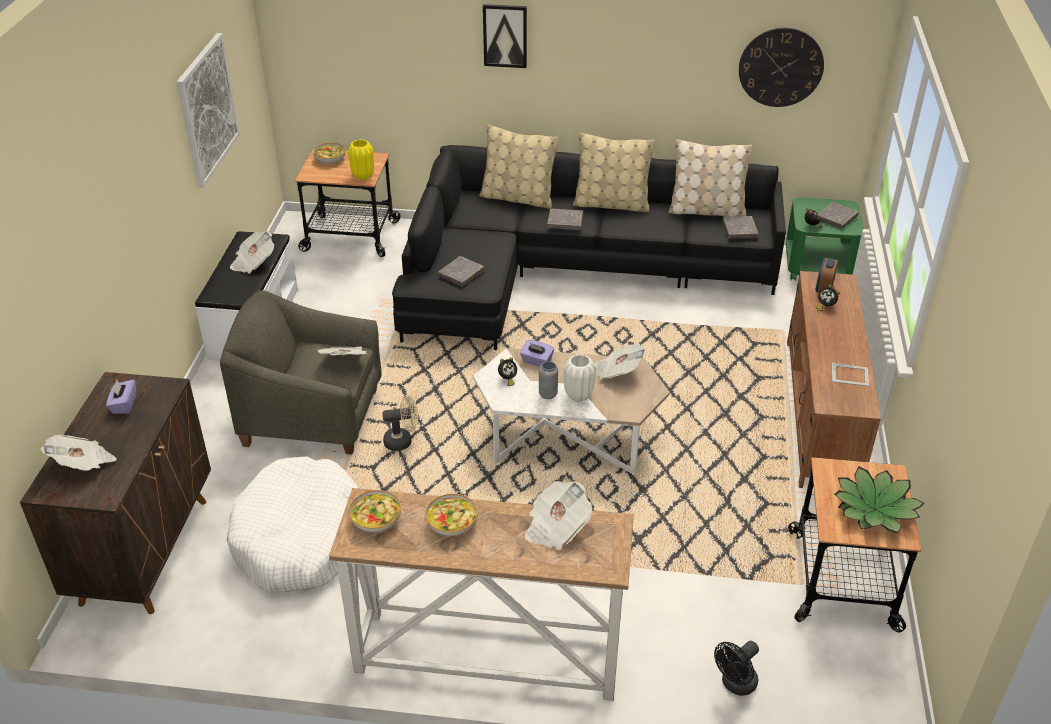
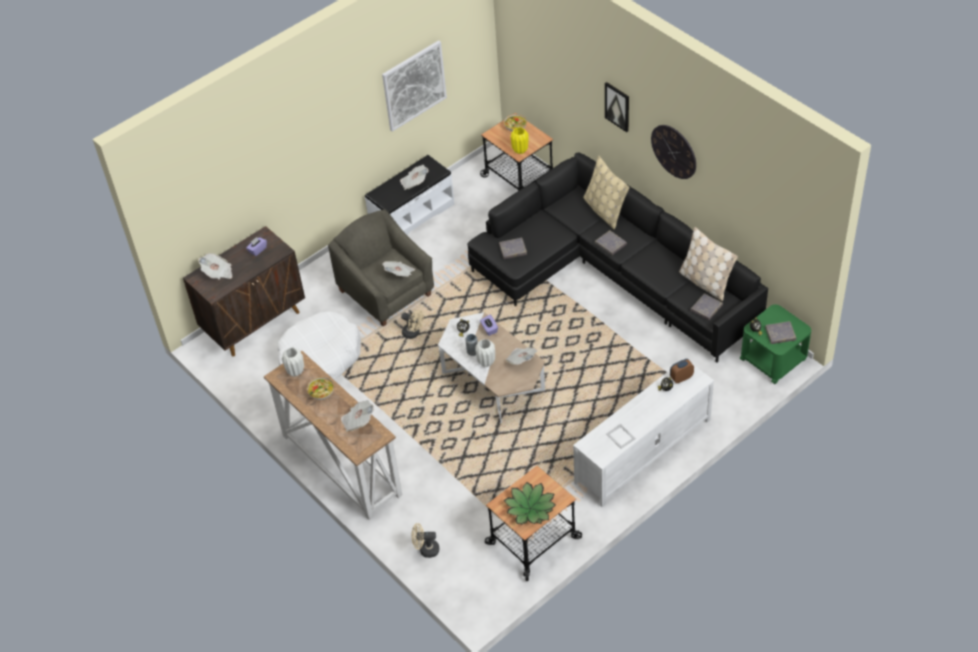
camera: 45 degrees right, 10 degrees up
(376, 520) = (295, 371): bowl -> white vase
(611, 204) = (653, 246): beige pillow -> none
(735, 685) = (426, 550): black fan -> beige fan
(780, 67) = (766, 215): wall clock -> wall clock (674, 151)
(821, 412) = (642, 451): brown tv stand -> white tv stand

